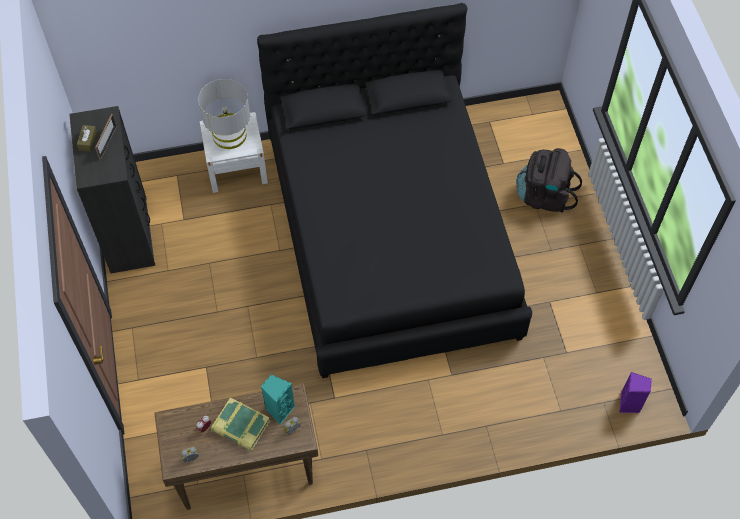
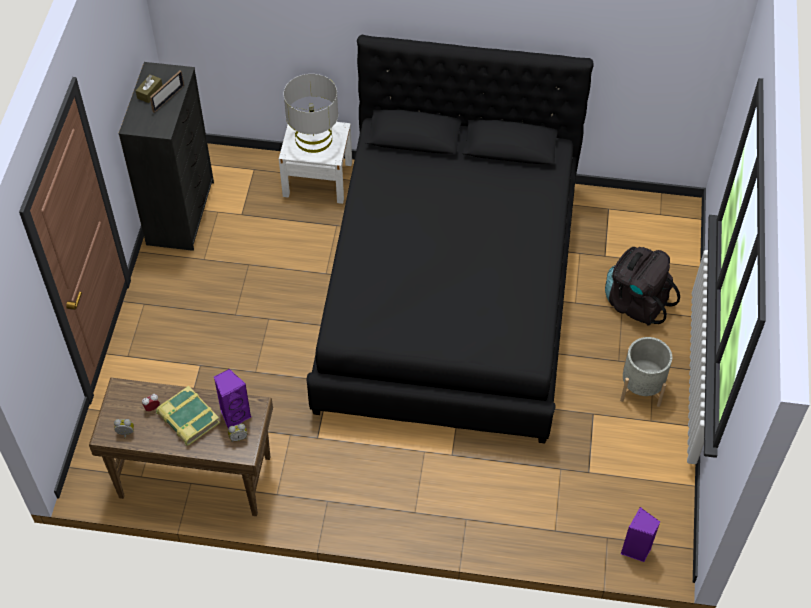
camera: 20 degrees right, 5 degrees down
(279, 409) = (234, 415): turquoise speaker -> purple speaker
(578, 267) = (641, 387): none -> grey planter

